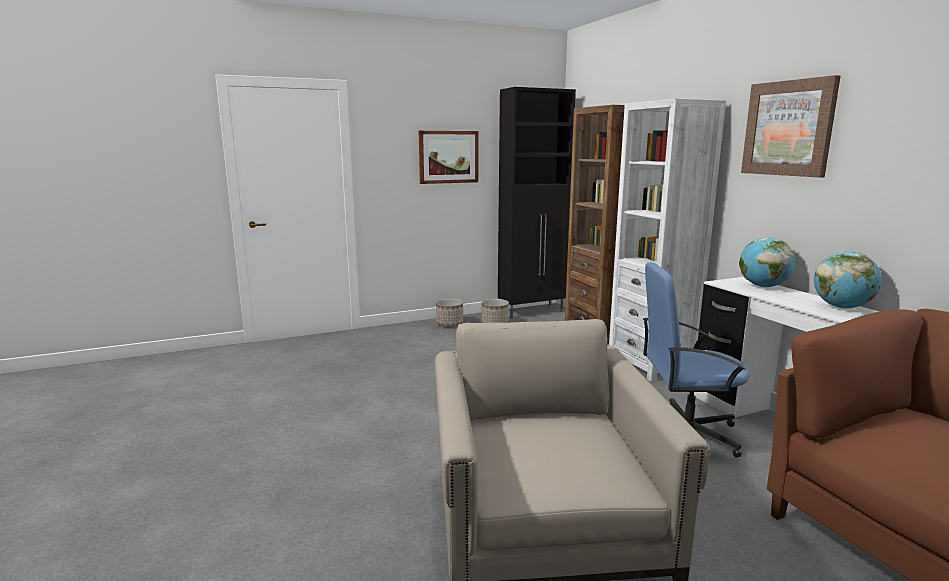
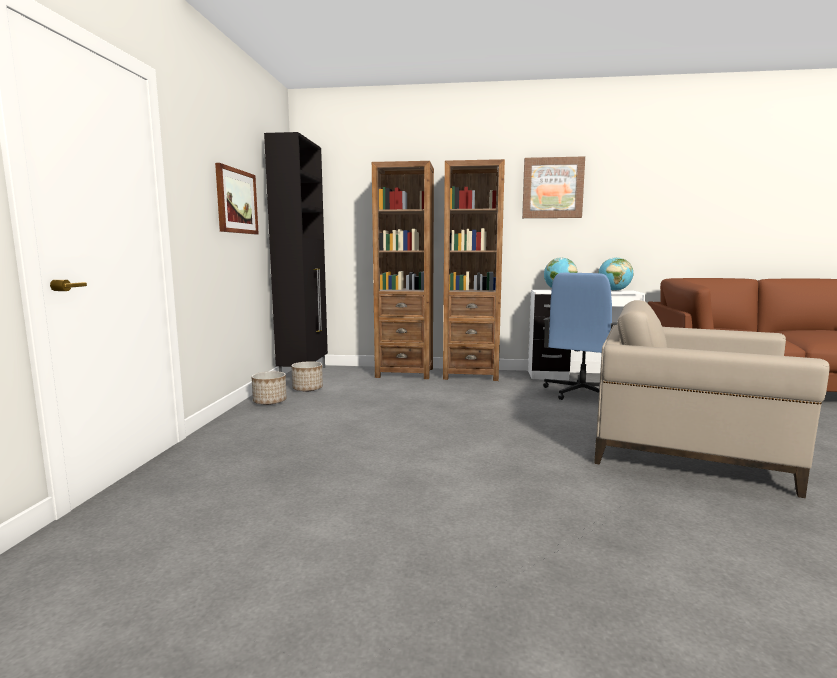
camera: 60 degrees left, 5 degrees down
(651, 364) = (470, 374): white bookcase -> brown bookcase

